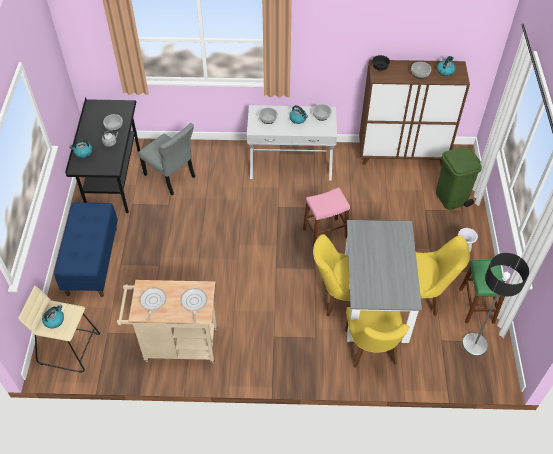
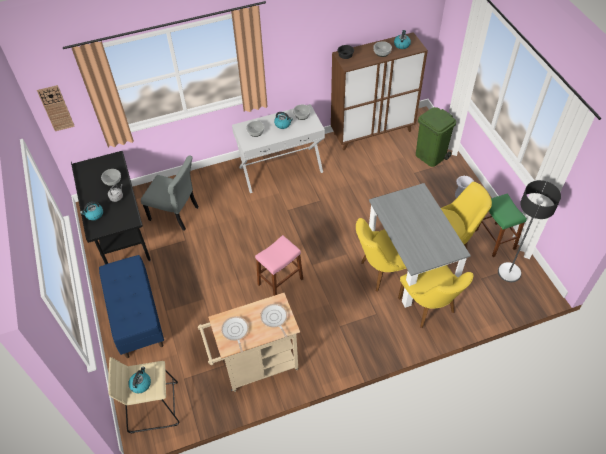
camera: 20 degrees left, 0 degrees up
(81, 43) = (56, 108): none -> wall clock
(325, 233) = (340, 220): pink stool -> pink stool (280, 281)

